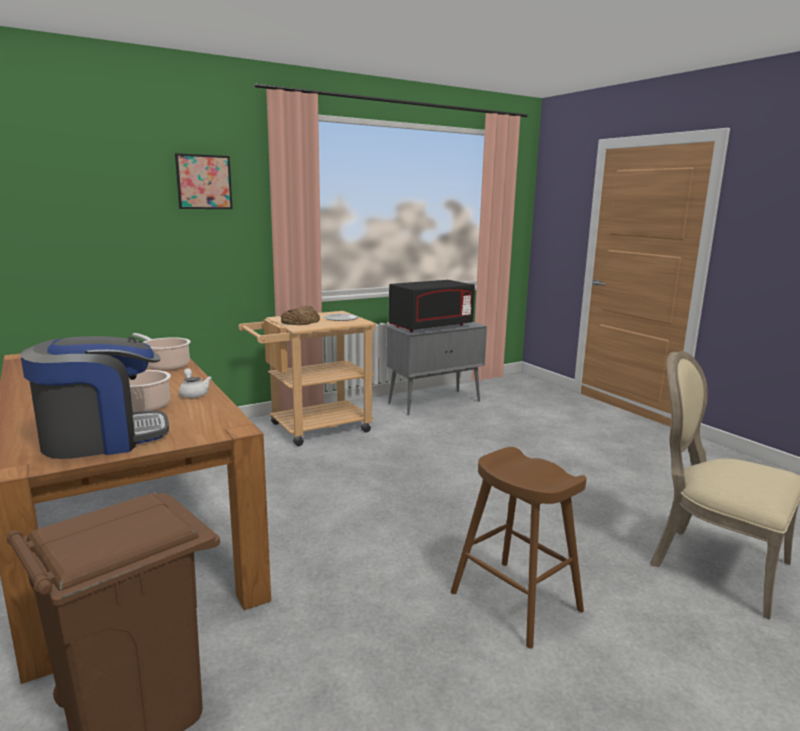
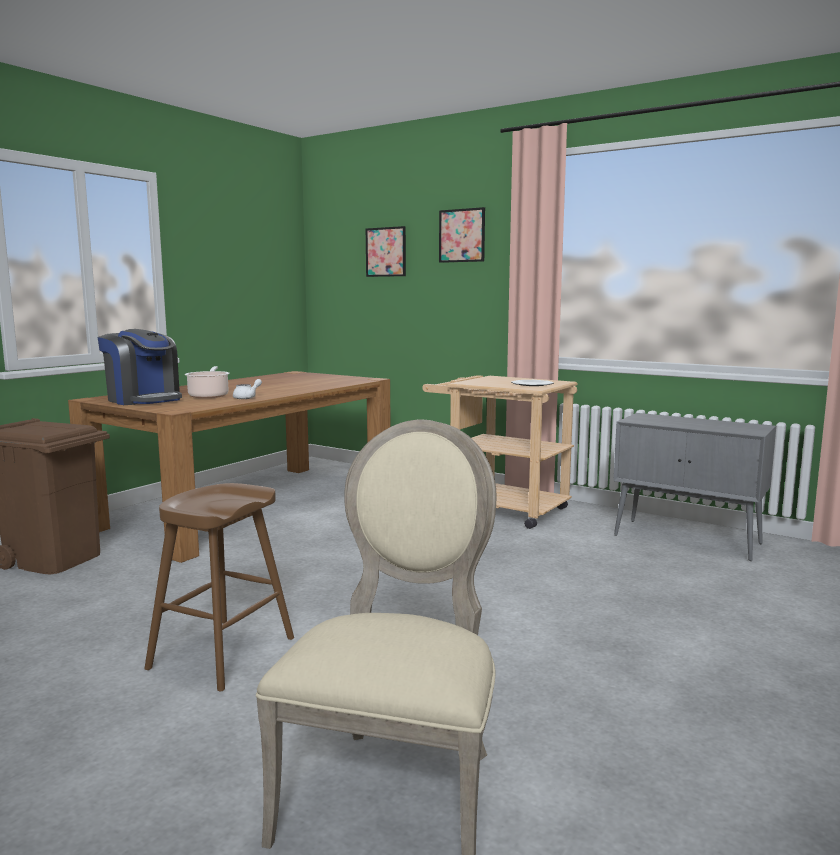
camera: 65 degrees right, 5 degrees down
(99, 194) = (386, 252): none -> picture
(165, 366) = (309, 387): cooking pot -> none
(300, 321) = (487, 380): bread -> none
(431, 327) = (680, 422): black microwave -> none

